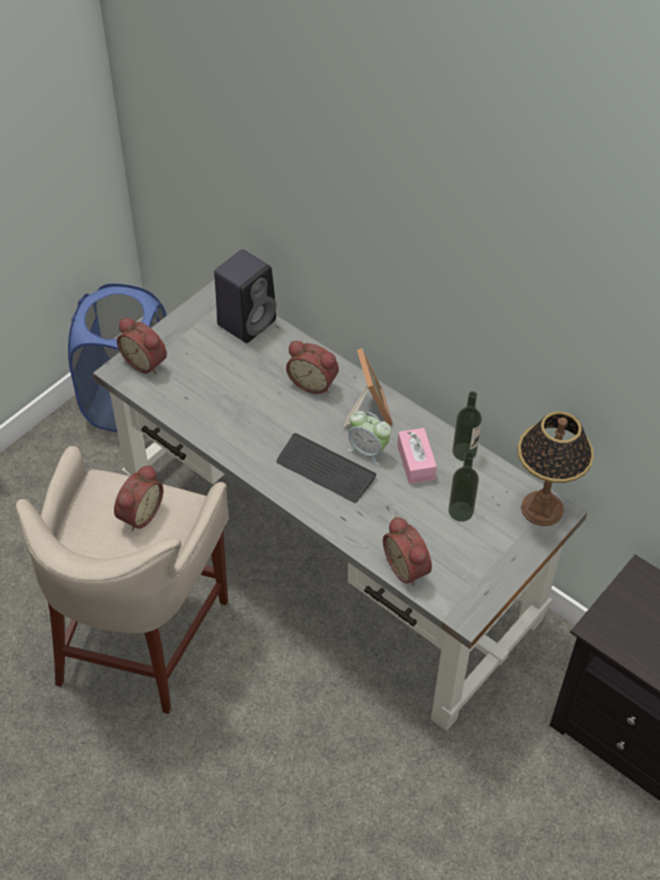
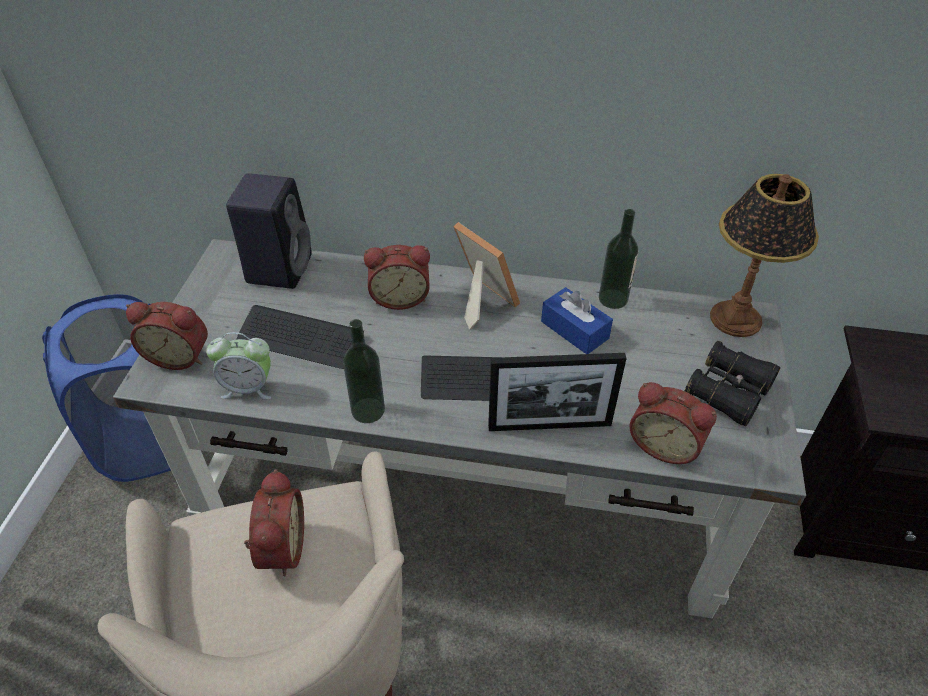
camera: 30 degrees left, 5 degrees down
(227, 383) = (300, 338): none -> keyboard
(343, 519) = (549, 425): none -> picture frame
(368, 450) = (515, 340): alarm clock -> alarm clock (248, 387)
(416, 462) = (574, 330): pink tissue box -> blue tissue box
(460, 511) = (663, 358): bottle -> bottle (368, 410)
(484, 556) = (728, 392): none -> black binoculars

